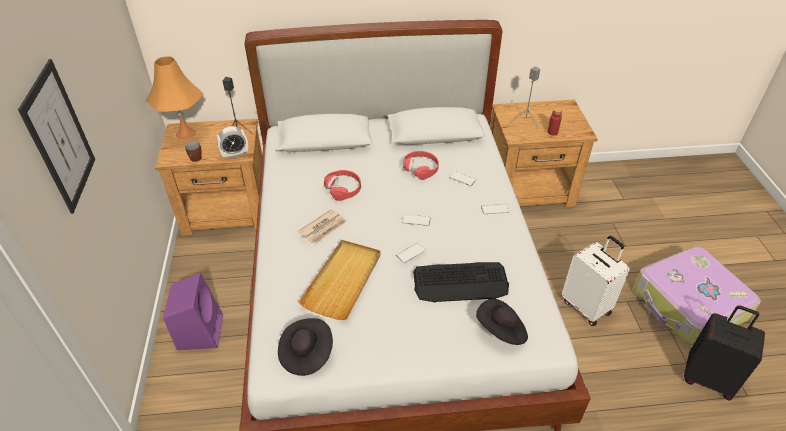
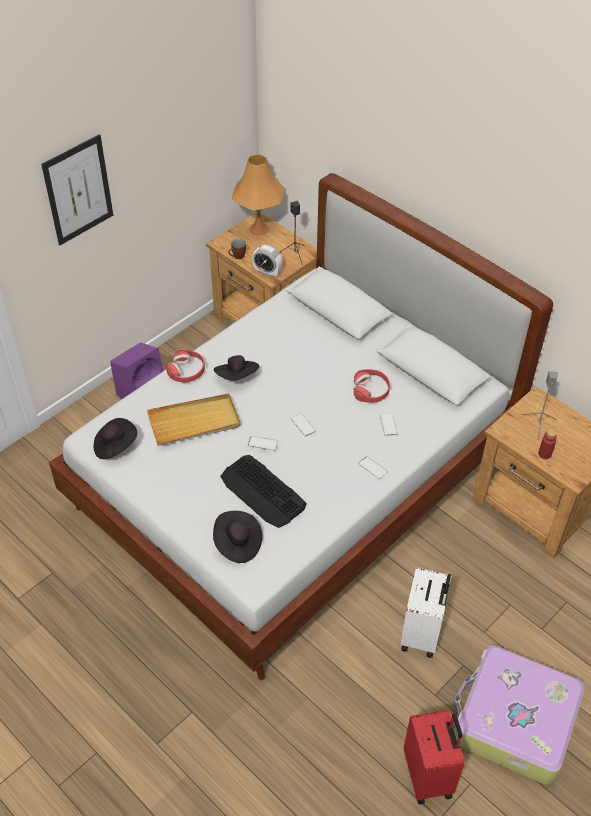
camera: 50 degrees right, 5 degrees up
(323, 228) = (237, 377): newspaper -> black hat
(343, 189) = (292, 359): red headphones -> red headphones (186, 371)
(708, 378) = (429, 775): black suitcase -> red suitcase

